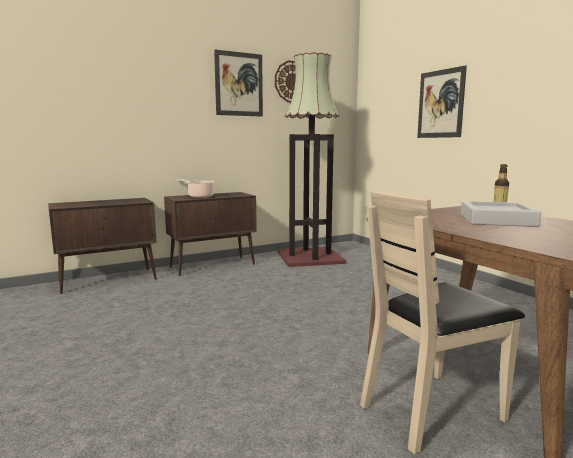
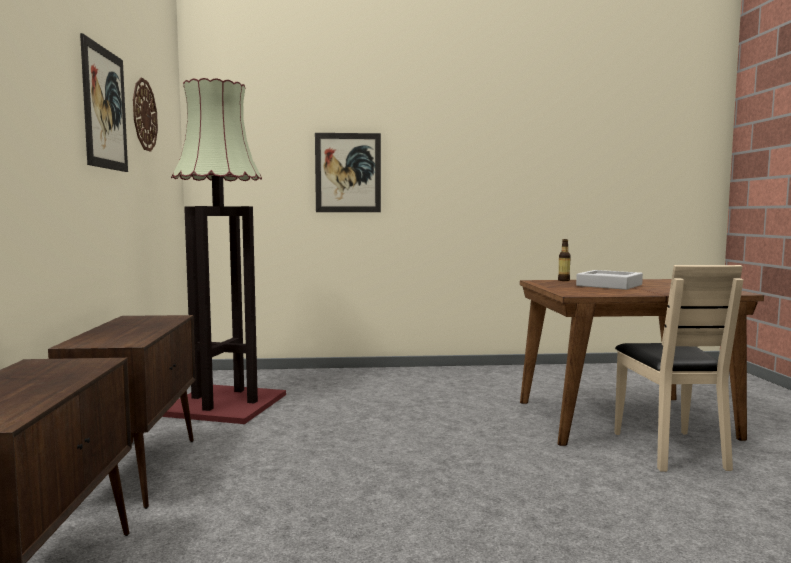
camera: 65 degrees left, 5 degrees down
(199, 196) = (123, 333): cooking pot -> none

